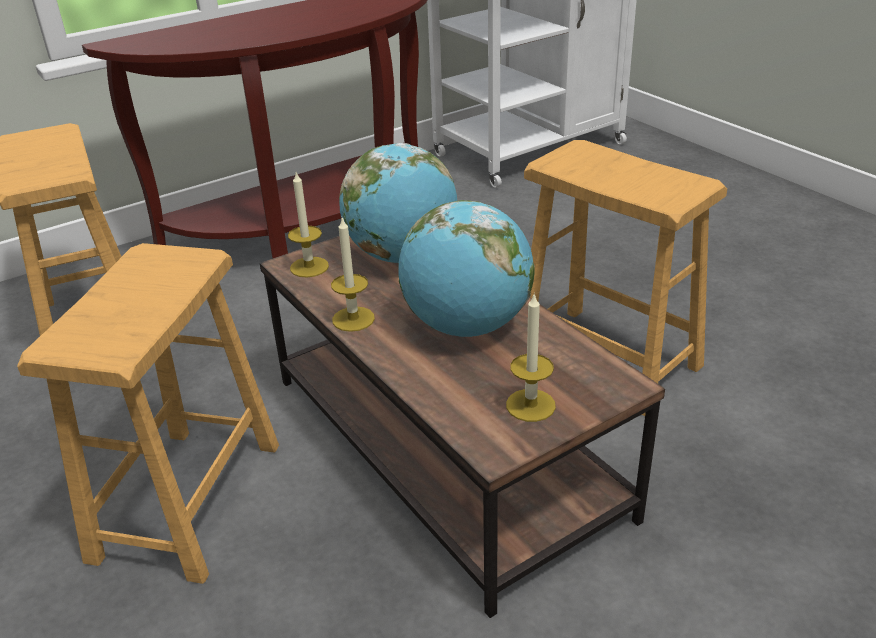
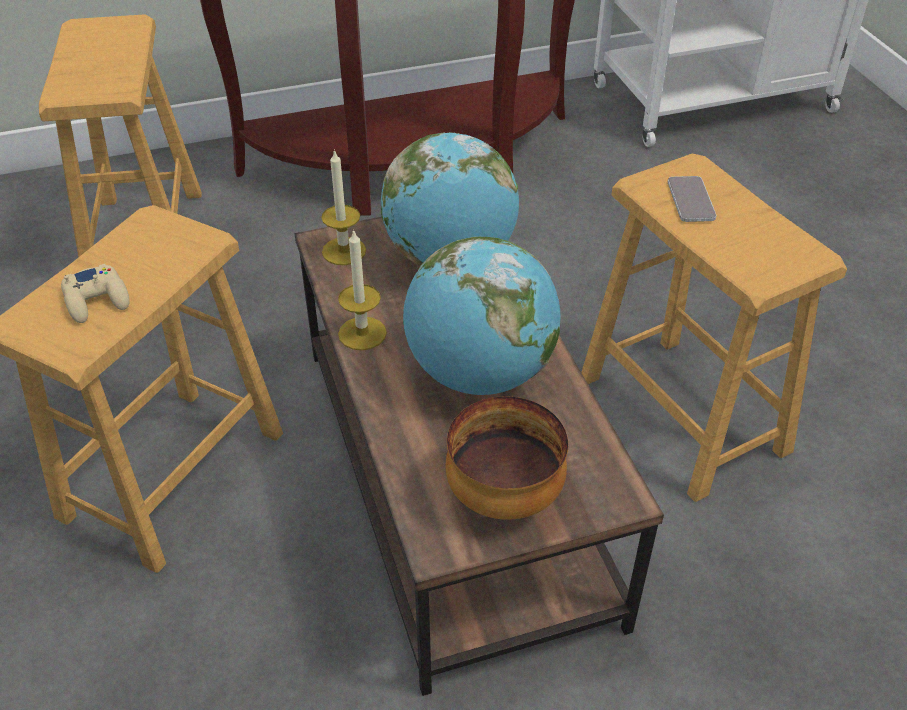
camera: 15 degrees right, 10 degrees up
(122, 315) = (97, 299): none -> beige game controller
(530, 405) = (502, 497): candle -> bowl
(590, 166) = (690, 200): none -> phone

